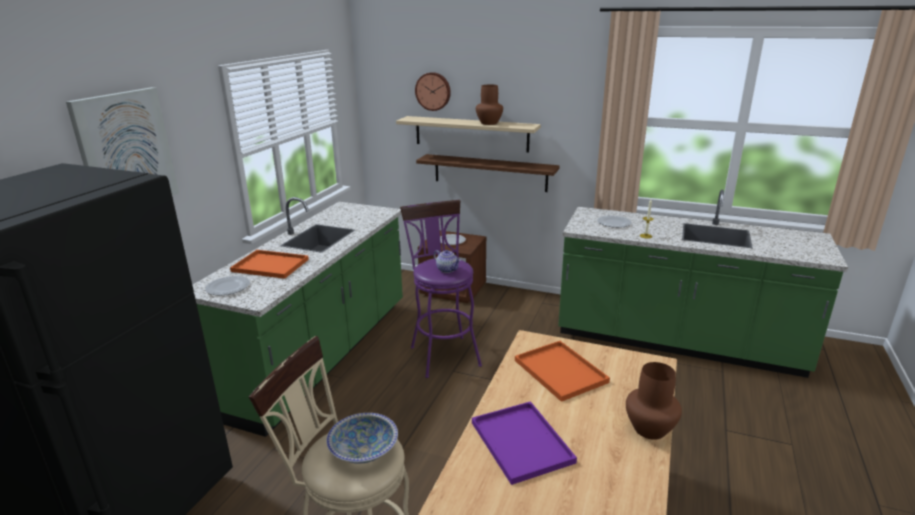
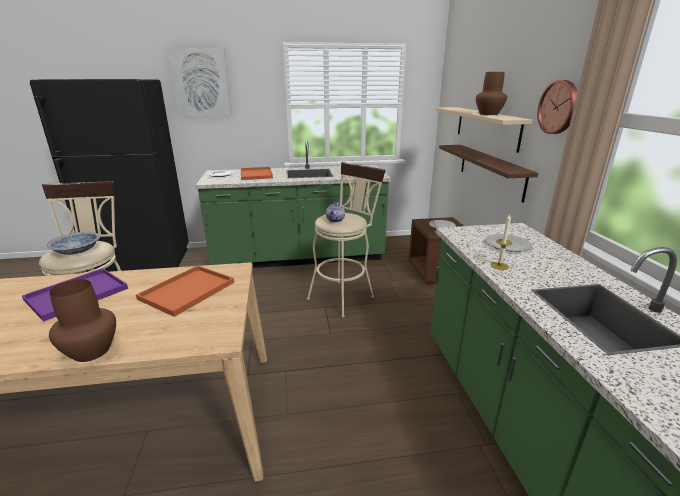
camera: 60 degrees right, 0 degrees up
(433, 91) = (473, 82): wall clock -> wall clock (559, 107)
(443, 352) = (344, 295): purple stool -> beige stool

